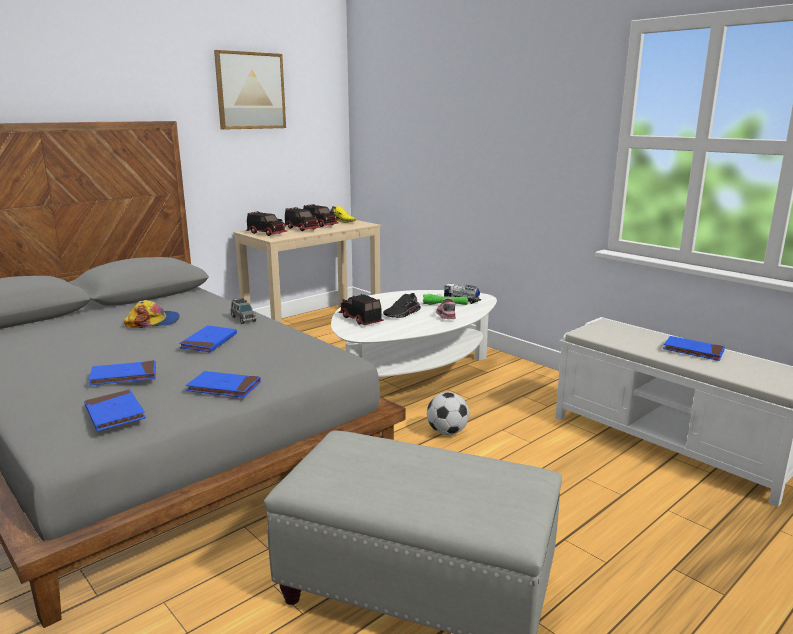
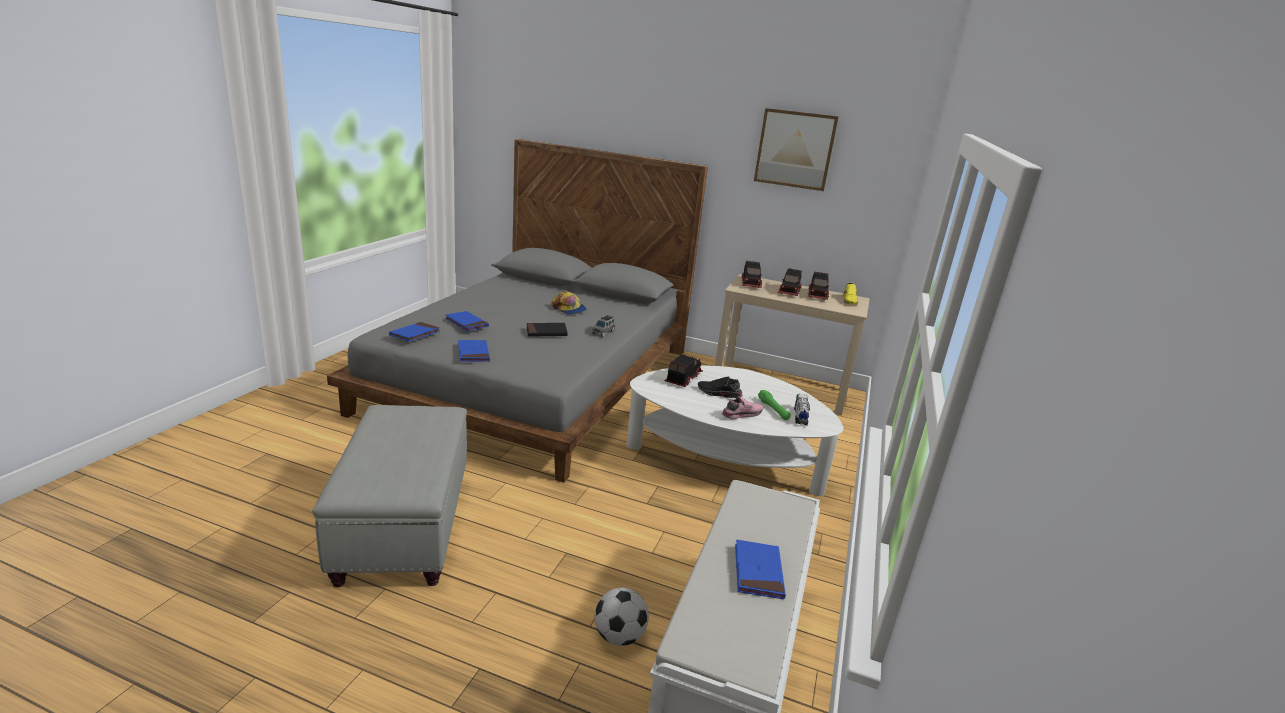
camera: 60 degrees right, 5 degrees up
(209, 342) = (546, 332): blue book -> black book
(447, 432) = (632, 500): football -> football (619, 636)

